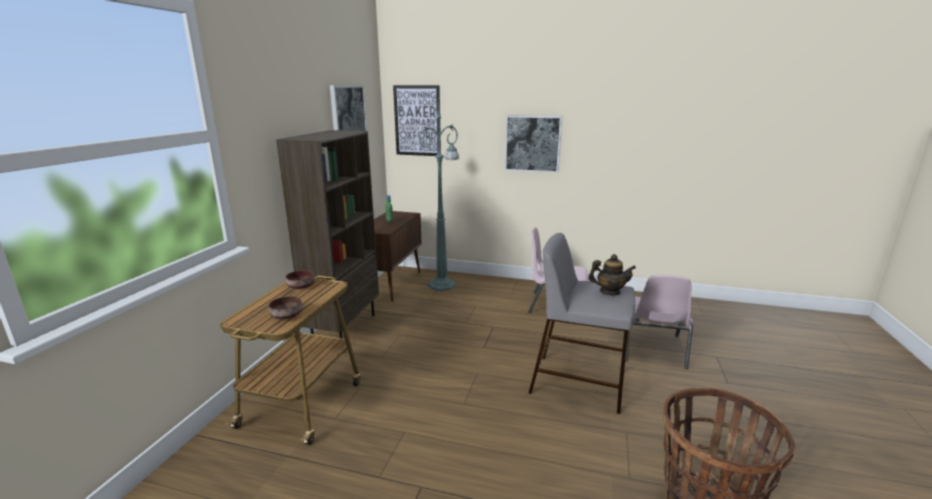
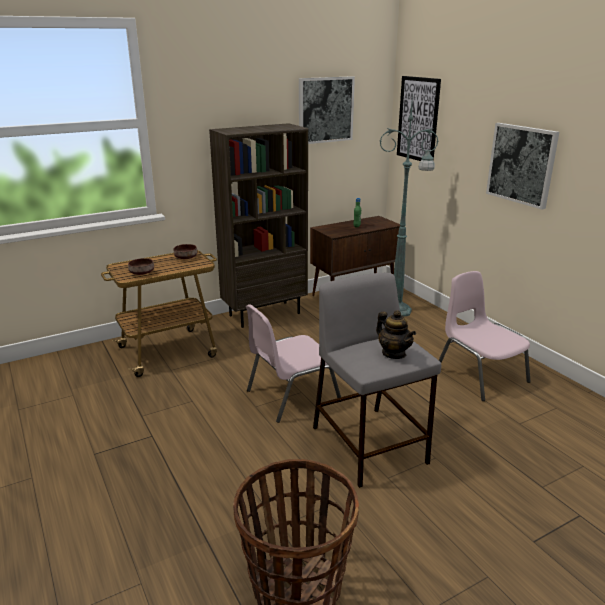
camera: 45 degrees right, 5 degrees up
(651, 349) = (507, 463): pink chair -> pink chair (291, 396)

